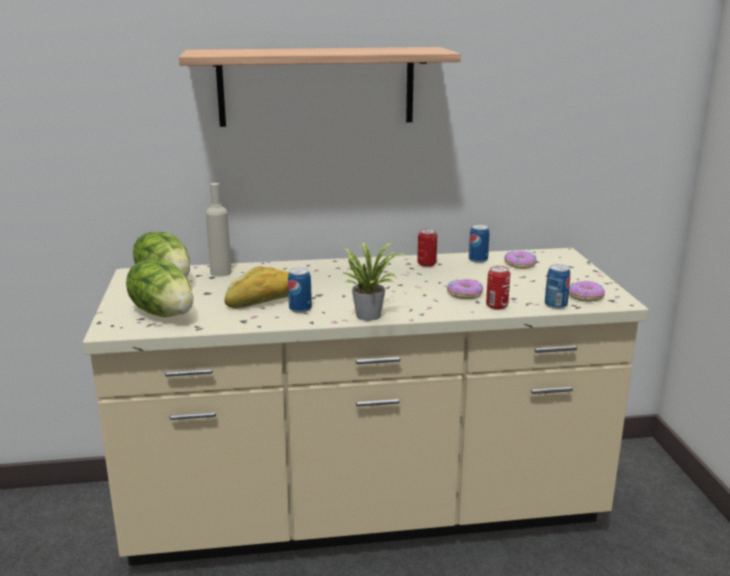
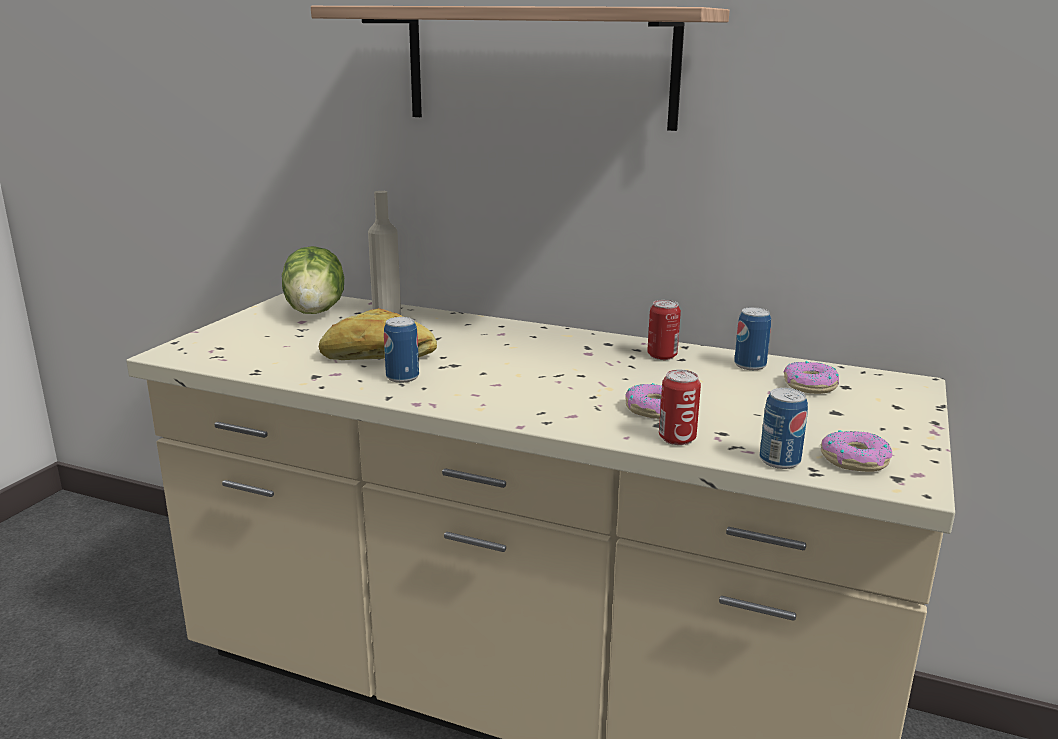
camera: 30 degrees right, 0 degrees up
(164, 312) = (252, 346): lettuce -> none
(368, 314) = (475, 405): potted plant -> none

